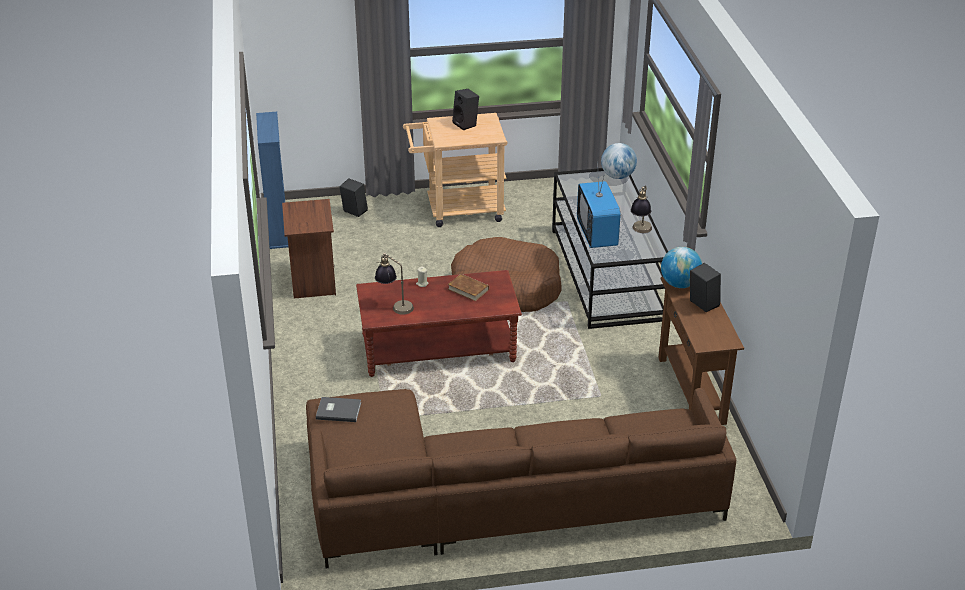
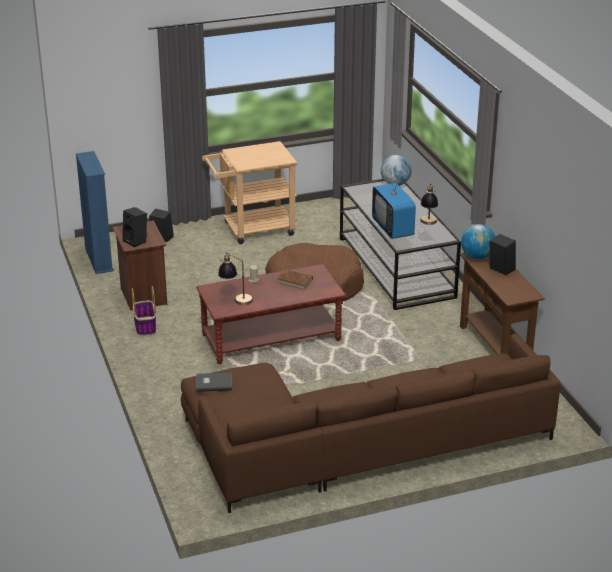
camera: 10 degrees left, 5 degrees down
(304, 320) = (145, 326): none -> basket
(466, 124) = (258, 151): black speaker -> black speaker (136, 241)

